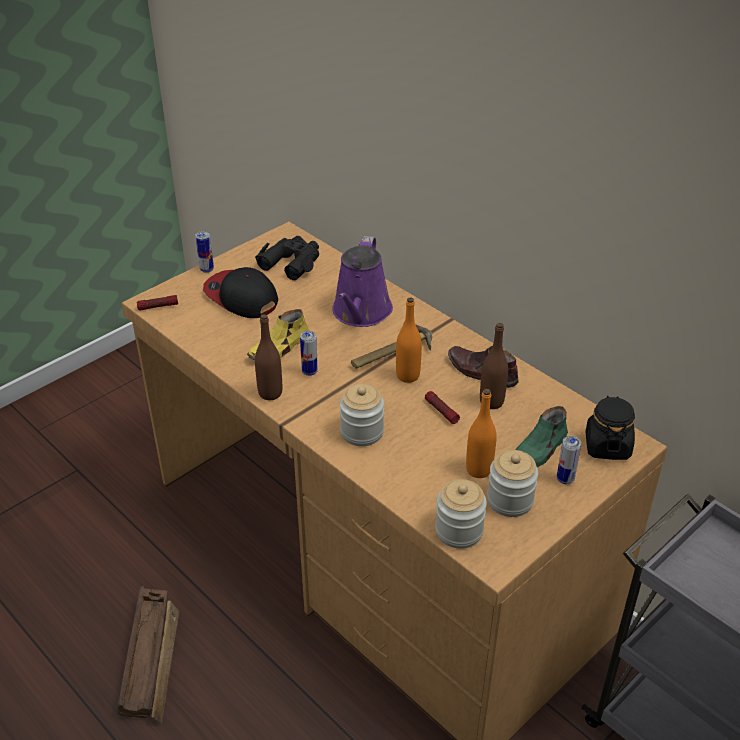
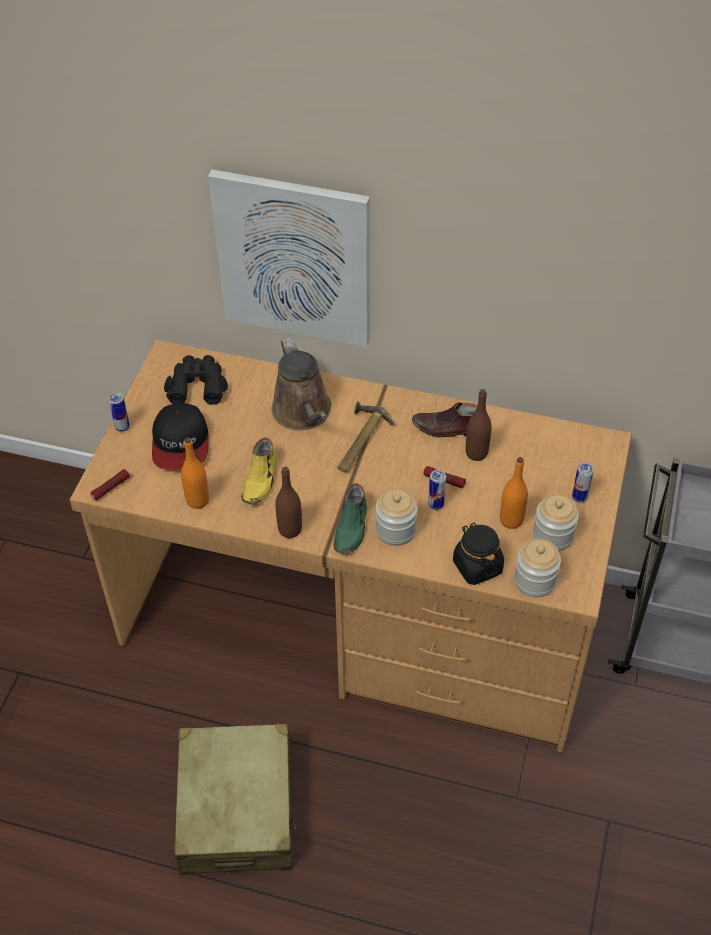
camera: 30 degrees left, 10 degrees up
(151, 659) = (237, 809): crate -> beige suitcase
(241, 297) = (181, 443): cap -> cap turned 105 degrees counterclockwise
(309, 372) = (306, 493): can -> can (436, 505)
(361, 313) = (303, 413): purple watering can -> brown watering can
(395, 156) = (294, 258): none -> picture
(407, 376) = (392, 459): orange bottle -> orange bottle (198, 500)
(539, 450) = (543, 480): green shoe -> green shoe (351, 528)
(607, 446) = (589, 453): black jar -> black jar (477, 566)

